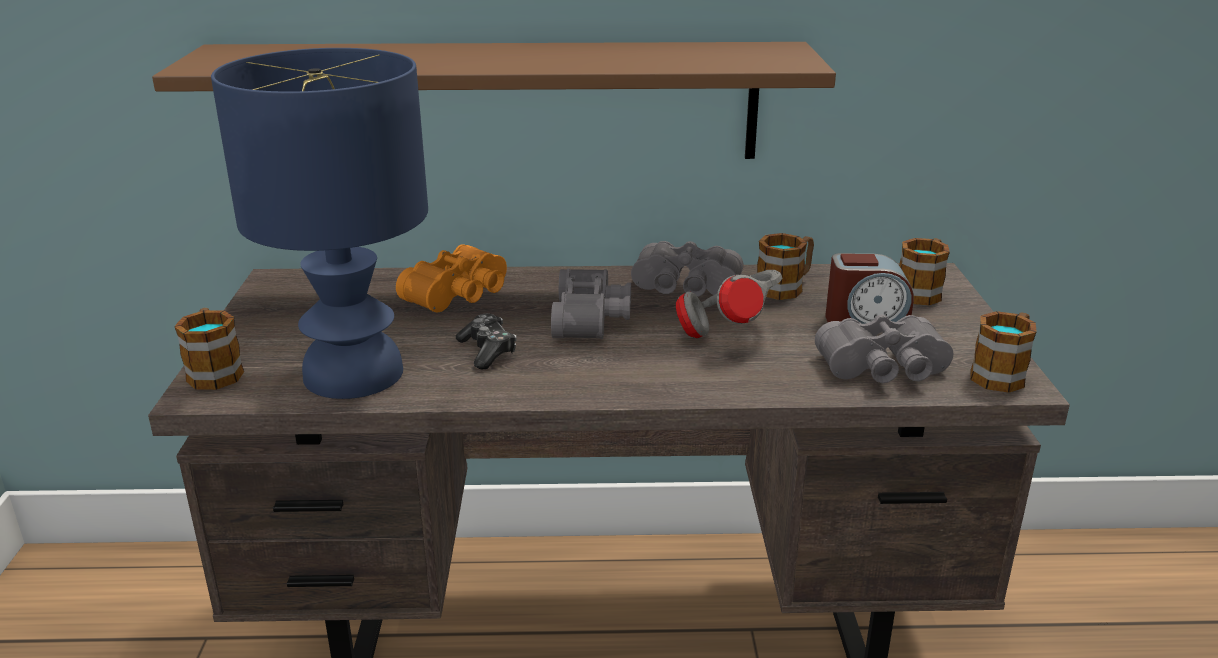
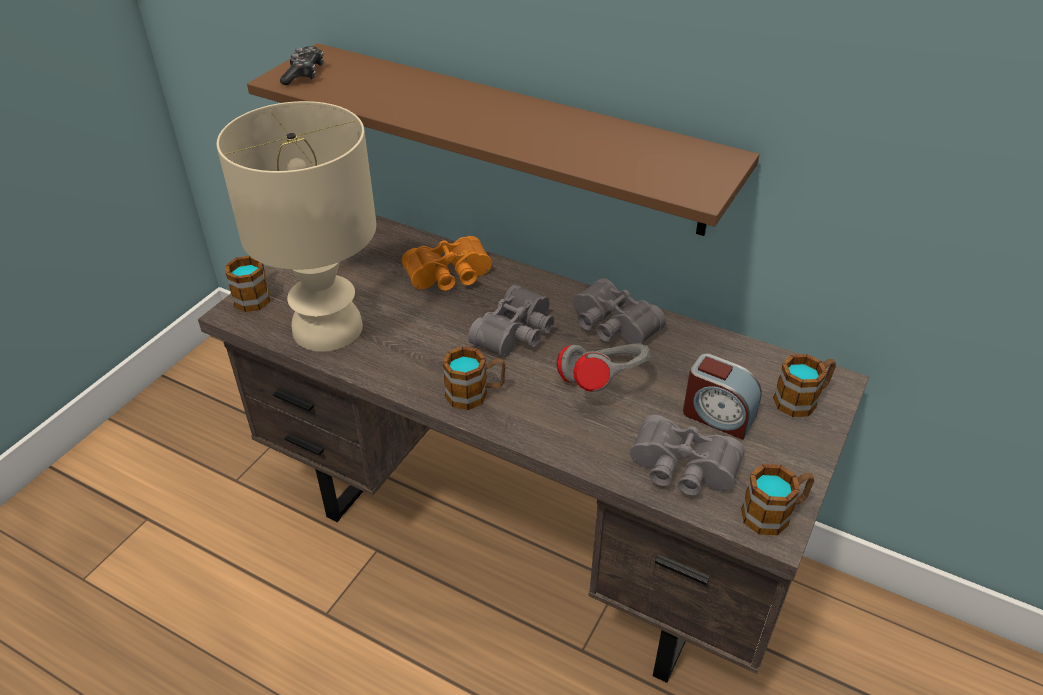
camera: 30 degrees right, 15 degrees up
(356, 374) = (329, 329): blue table lamp -> beige table lamp
(487, 351) = (422, 339): game controller -> game controller (304, 74)
(786, 287) = (692, 353): mug -> mug (475, 394)

